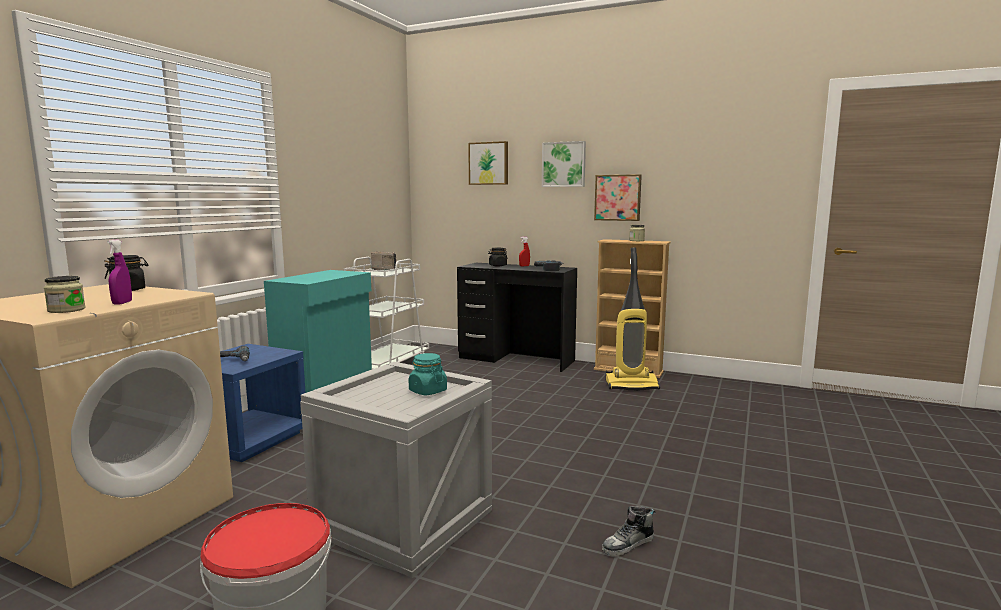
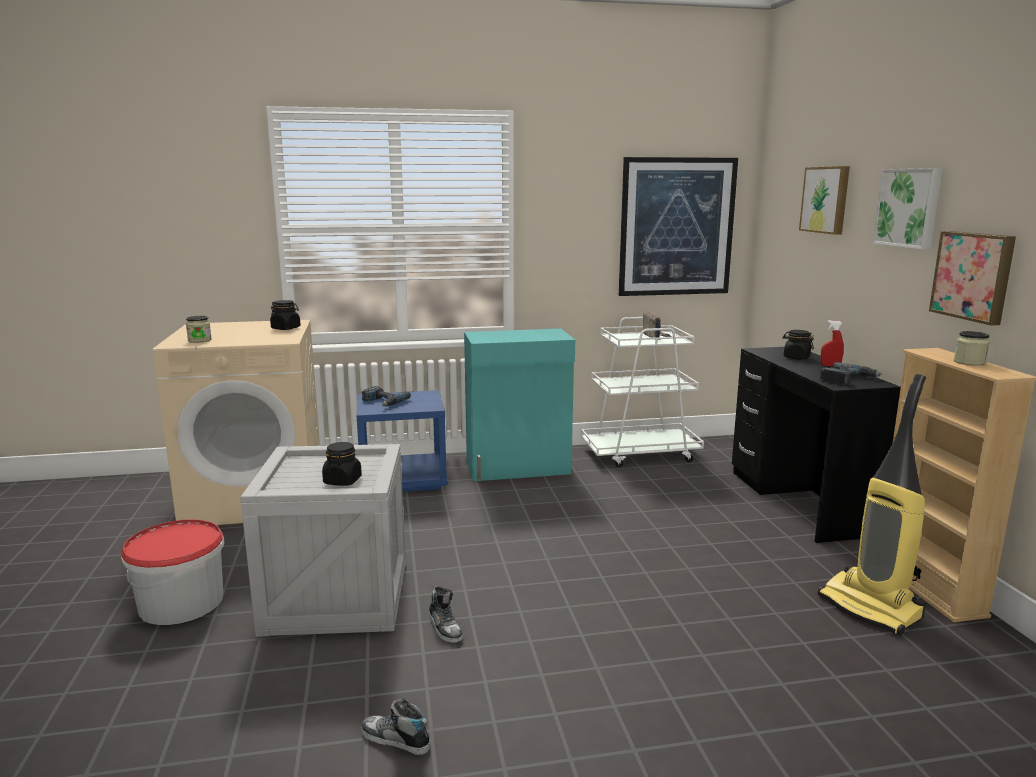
camera: 55 degrees right, 5 degrees up
(122, 303) = (234, 341): purple spray bottle -> none
(375, 185) = (676, 227): none -> picture
(427, 391) = (342, 481): turquoise jar -> black jar
(512, 489) = (445, 627): none -> shoe

